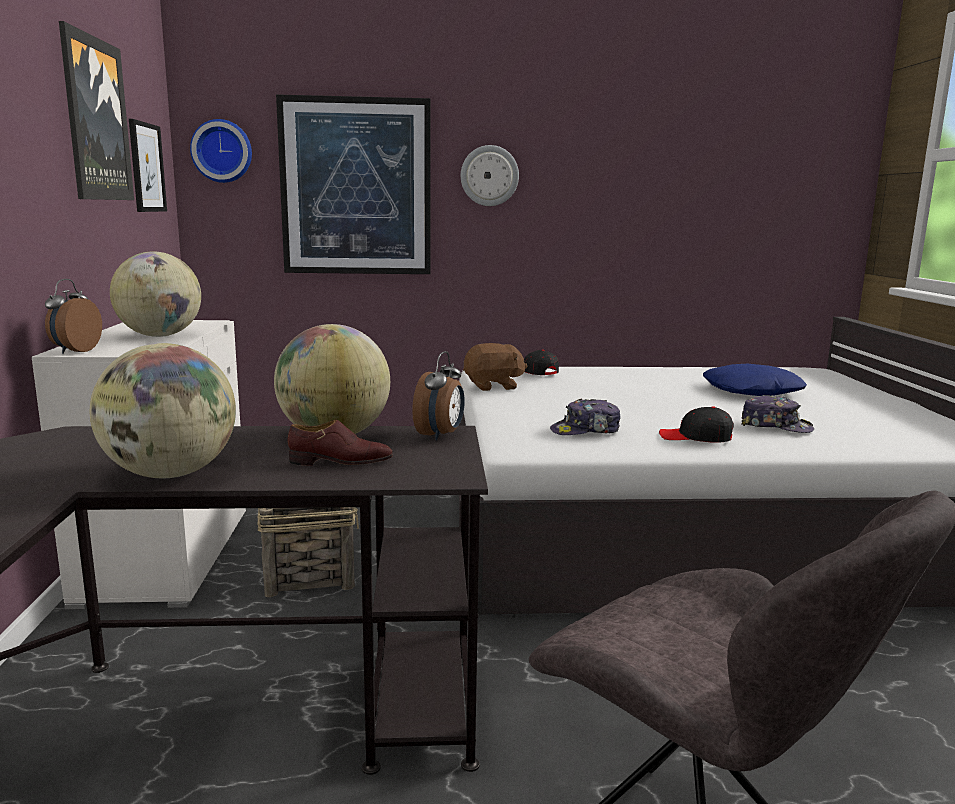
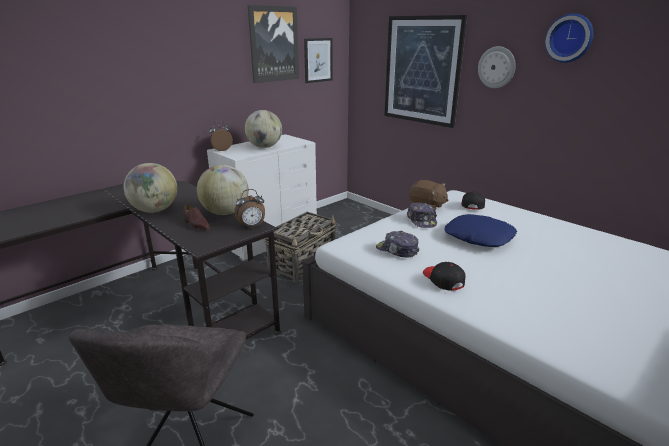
camera: 50 degrees right, 10 degrees up
(222, 151) = (366, 48): wall clock -> wall clock (570, 38)
(752, 391) = (593, 268): blue pillow -> blue pillow (478, 237)
(776, 426) = (520, 297): cap -> cap (421, 220)

